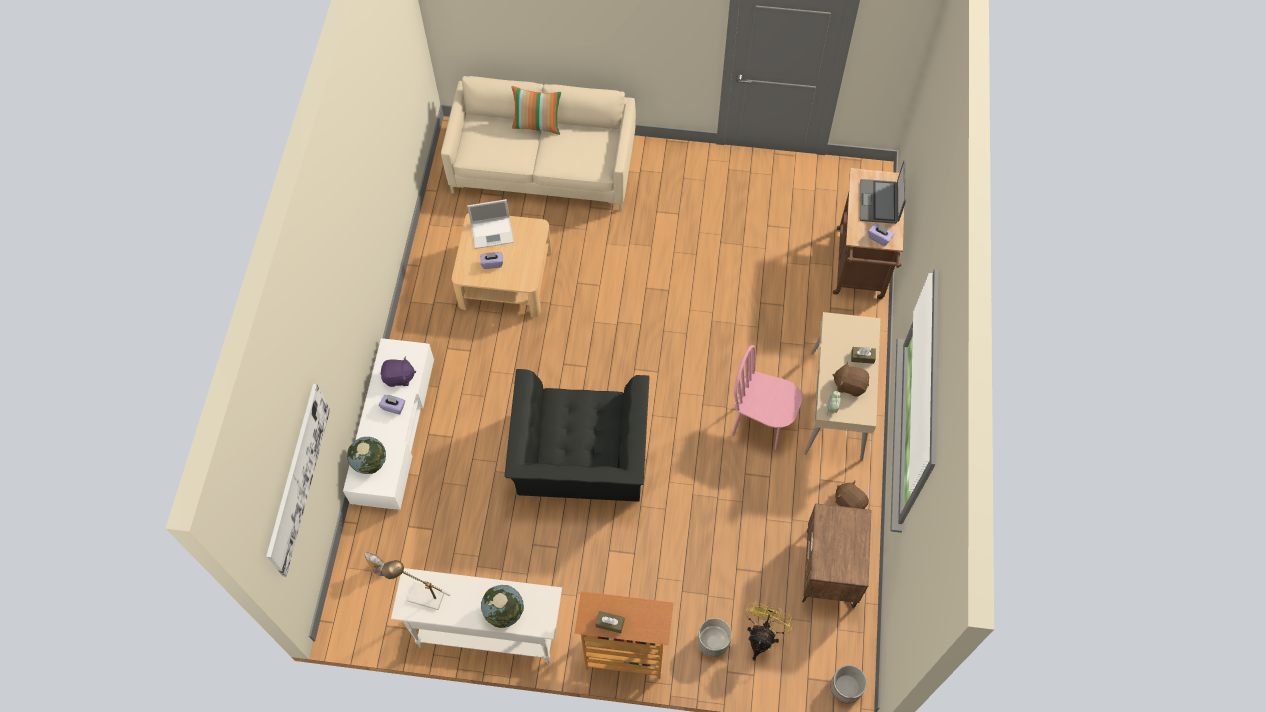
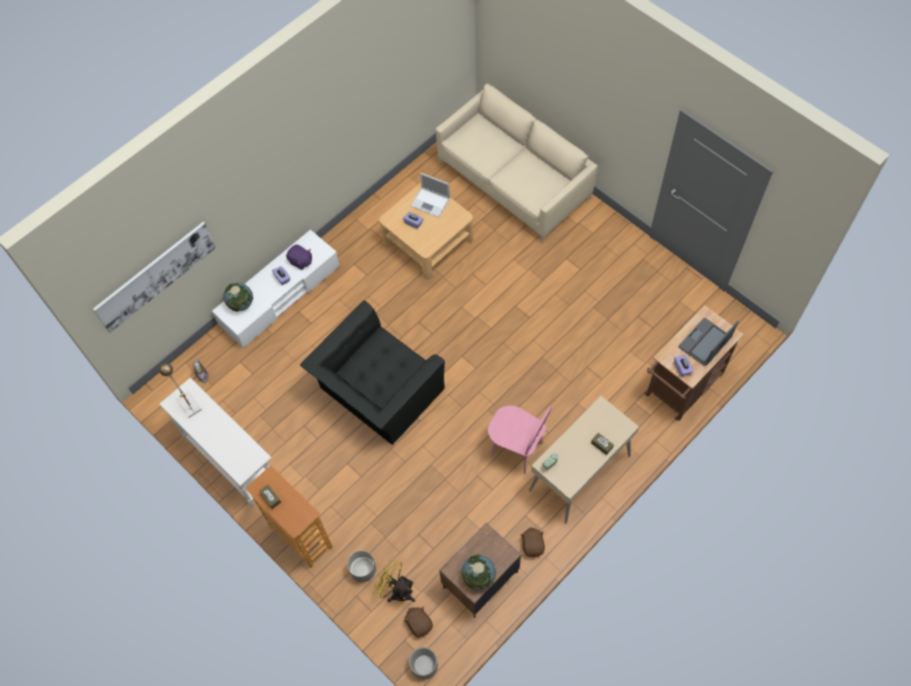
camera: 40 degrees right, 0 degrees up
(504, 612) = (225, 447): globe -> globe (479, 577)
(537, 125) = (518, 147): pillow -> none
(761, 424) = (516, 450): pink chair -> pink chair turned 150 degrees clockwise
(762, 637) = (397, 591): yellow fan -> yellow fan turned 120 degrees counterclockwise
(850, 385) = (576, 458): brown plush toy -> brown plush toy (419, 624)

